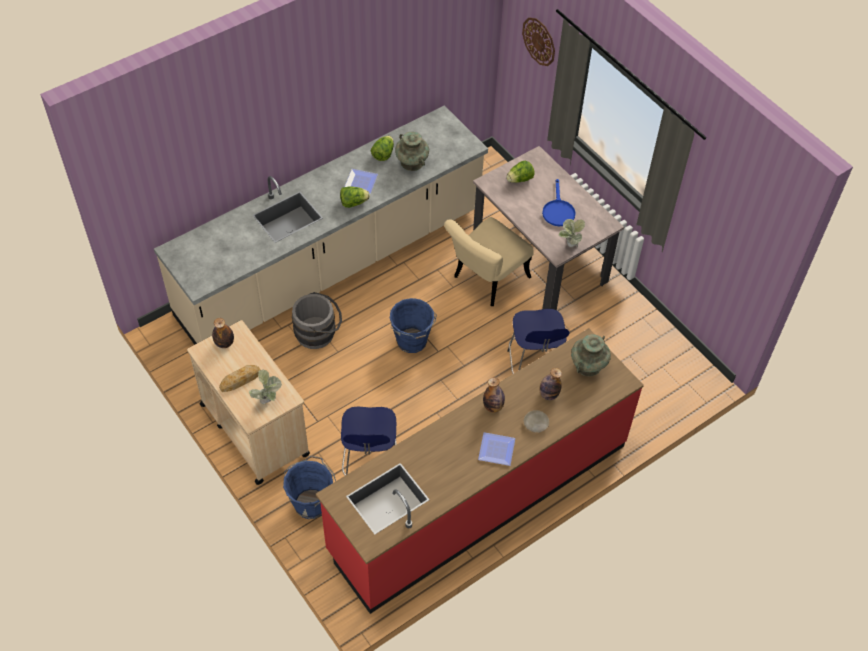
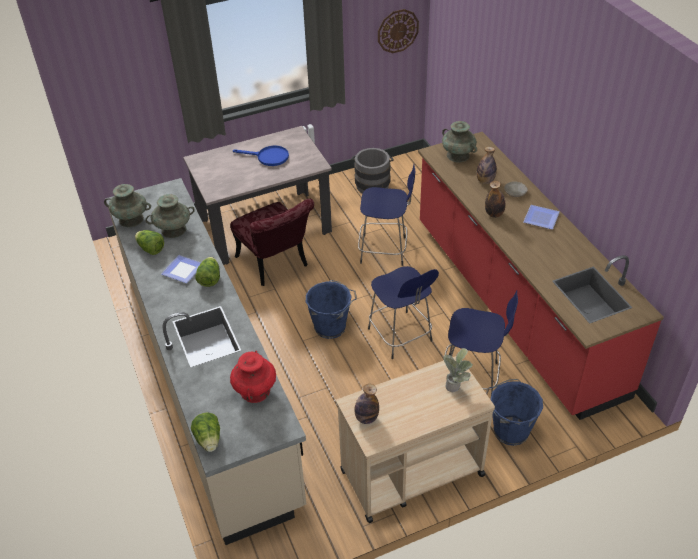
camera: 75 degrees left, 10 degrees down
(233, 261) = (255, 390): none -> red vase
(240, 380) = (422, 407): bread -> none
(319, 333) = (298, 400): grey bucket -> grey bucket (372, 183)
(412, 400) = (401, 336): none -> blue stool
(419, 130) = (131, 219): none -> turquoise vase
(485, 281) = (276, 265): beige chair -> red chair
(520, 179) = (220, 174): lettuce -> lettuce (209, 440)
(539, 41) = (126, 67): wall clock -> wall clock (397, 31)
(569, 246) = (312, 157): potted plant -> none

